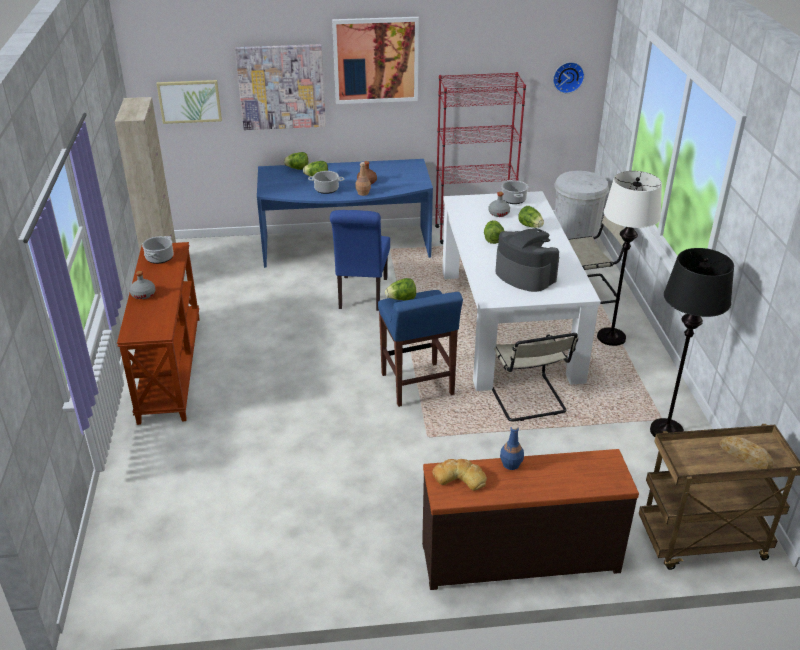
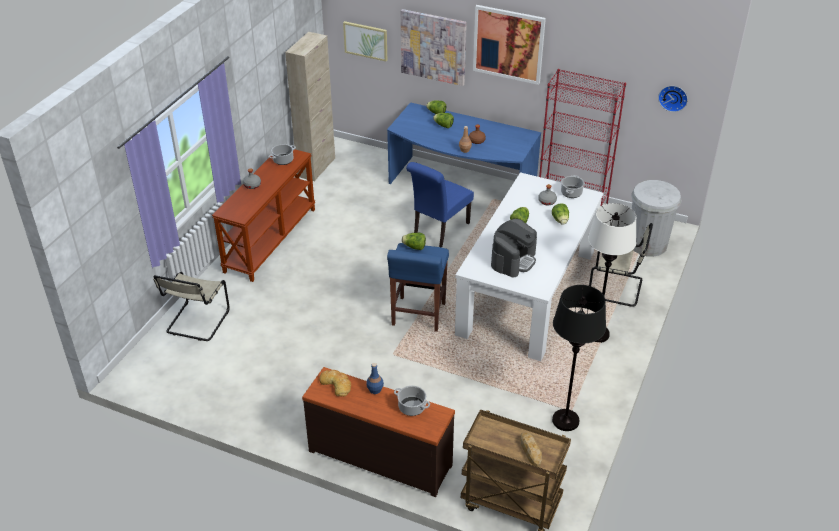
camera: 30 degrees right, 5 degrees up
(327, 189) = (441, 138): cooking pot -> cooking pot (412, 407)
(524, 275) = (513, 260): coffee machine -> coffee machine turned 45 degrees clockwise
(528, 400) = (486, 356): beige chair -> beige chair (196, 323)

